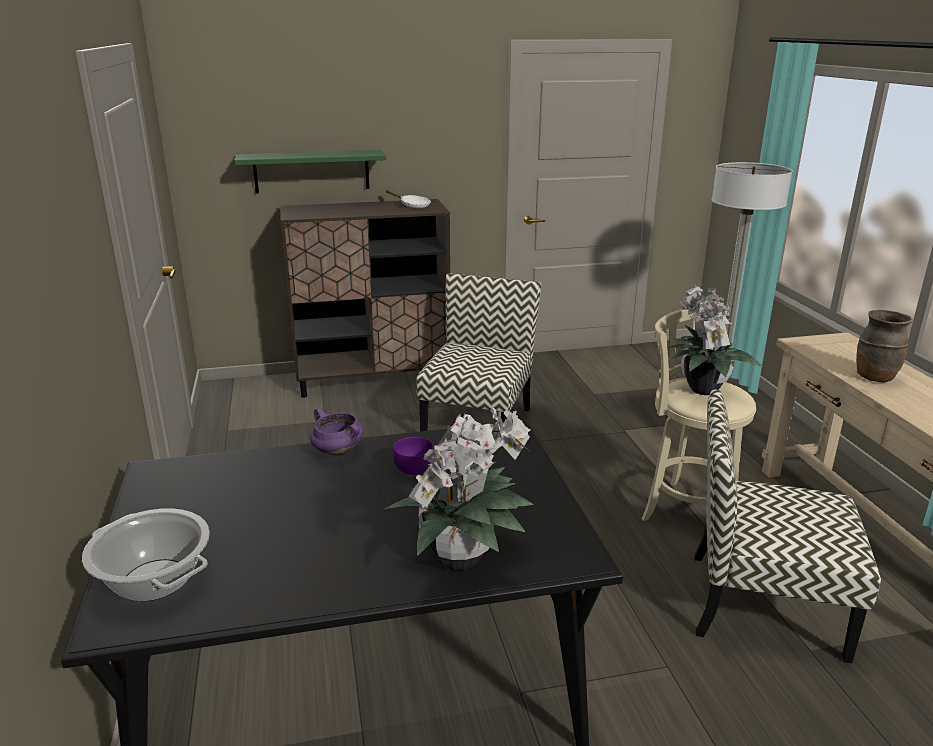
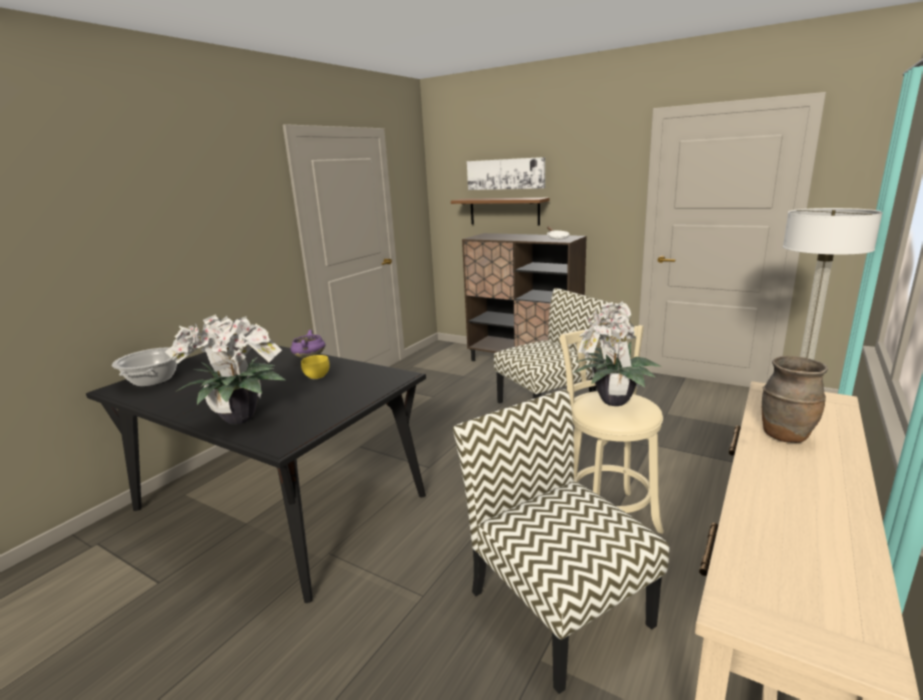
camera: 45 degrees right, 5 degrees down
(311, 117) = (505, 174): none -> picture
(311, 171) = (504, 211): green shelf -> brown shelf
(415, 470) = (318, 376): purple bowl -> yellow bowl

